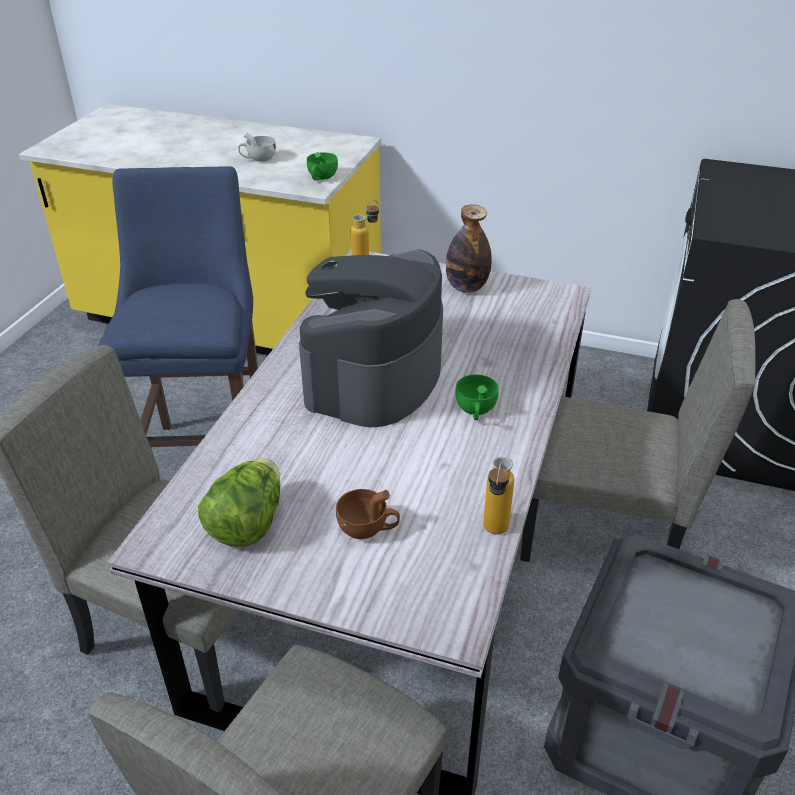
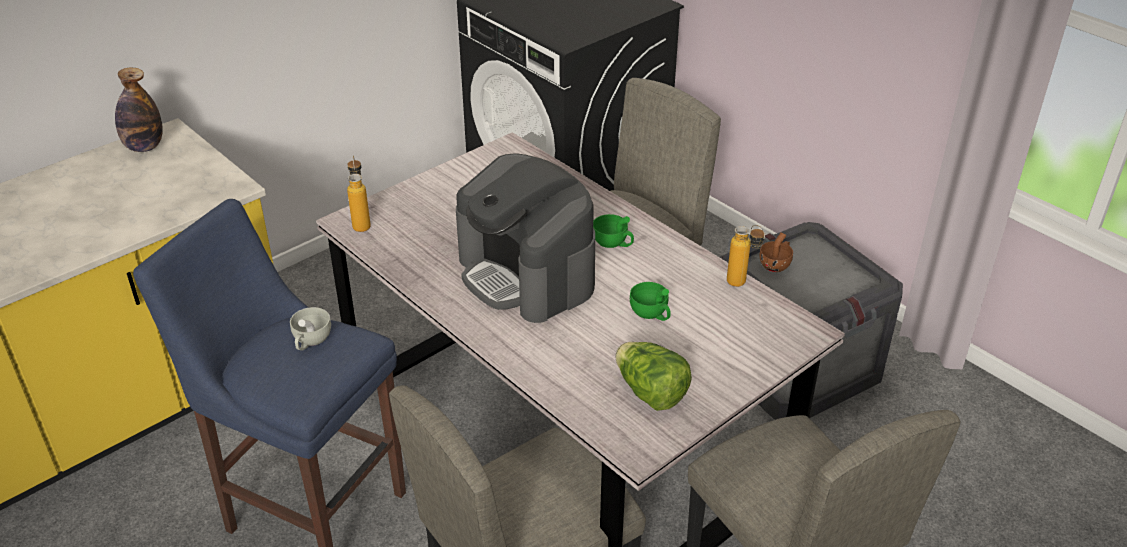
camera: 60 degrees left, 0 degrees up
(258, 159) = (120, 200): white cup -> white cup (310, 341)
(321, 178) = (219, 177): green cup -> green cup (651, 314)
(368, 528) = (698, 337): brown cup -> brown cup (776, 264)
(466, 287) = (451, 185): bottle -> bottle (144, 147)

